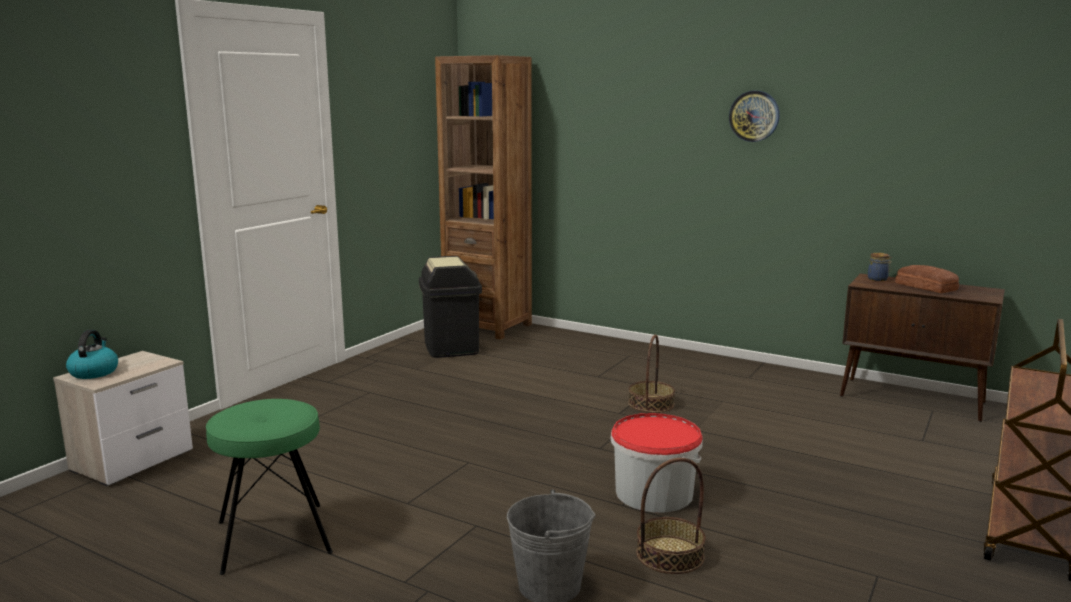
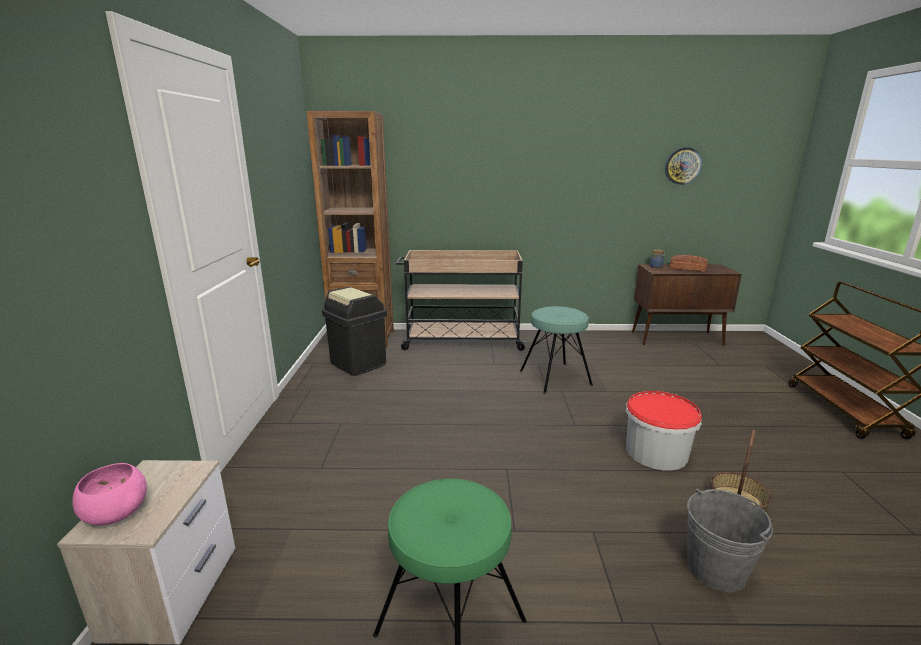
camera: 30 degrees left, 5 degrees up
(94, 372) = (115, 514): kettle -> pink bowl
(594, 347) = (461, 341): none -> beige cart
(651, 404) = (555, 378): basket -> turquoise stool
(754, 116) = (567, 160): wall clock -> wall clock (682, 166)

